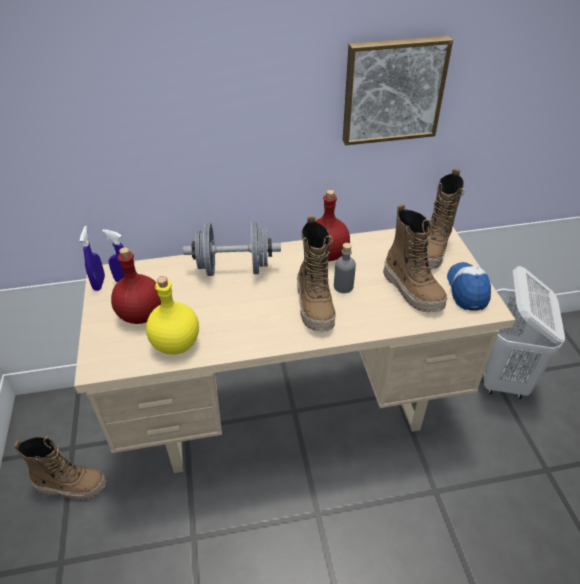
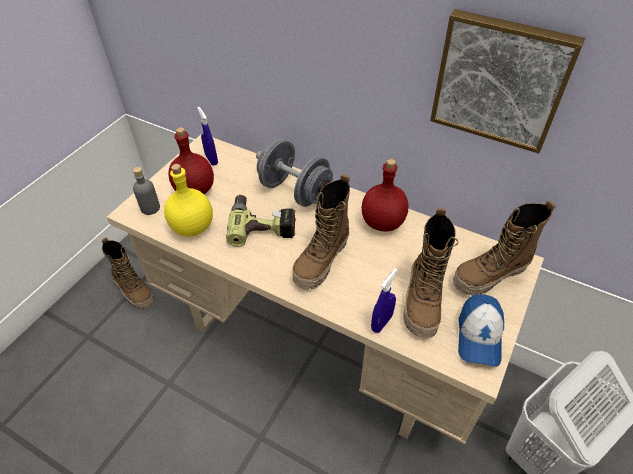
camera: 40 degrees right, 5 degrees up
(99, 283) = (195, 150): blue spray bottle -> blue spray bottle (381, 323)
(236, 306) = (262, 224): none -> power drill
(343, 286) = (364, 259): grey bottle -> grey bottle (150, 208)
(467, 290) = (479, 336): cap -> cap turned 150 degrees clockwise

